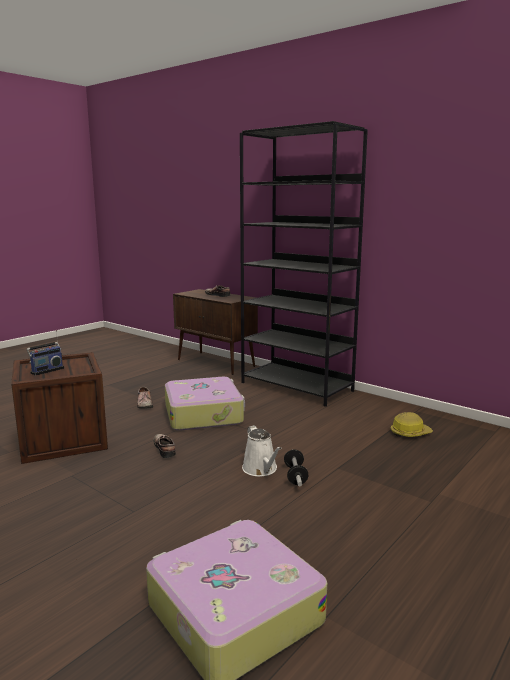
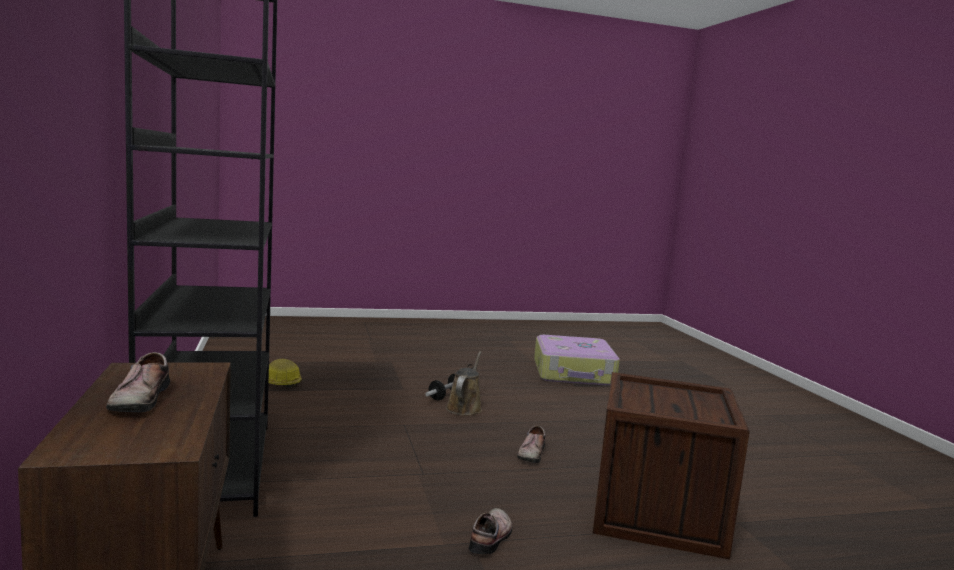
camera: 145 degrees left, 5 degrees down
(46, 370) = (687, 404): radio -> none
(204, 414) = (427, 478): suitcase -> none
(261, 469) = (464, 407): white watering can -> brown watering can

